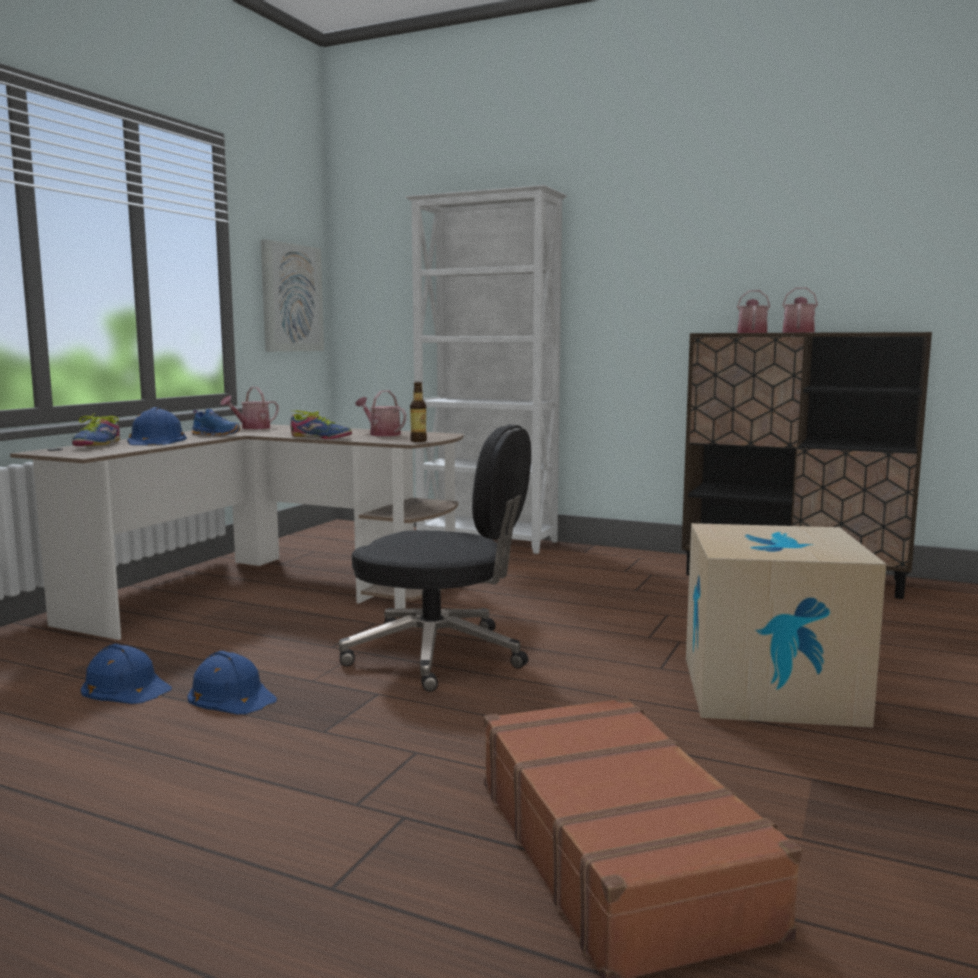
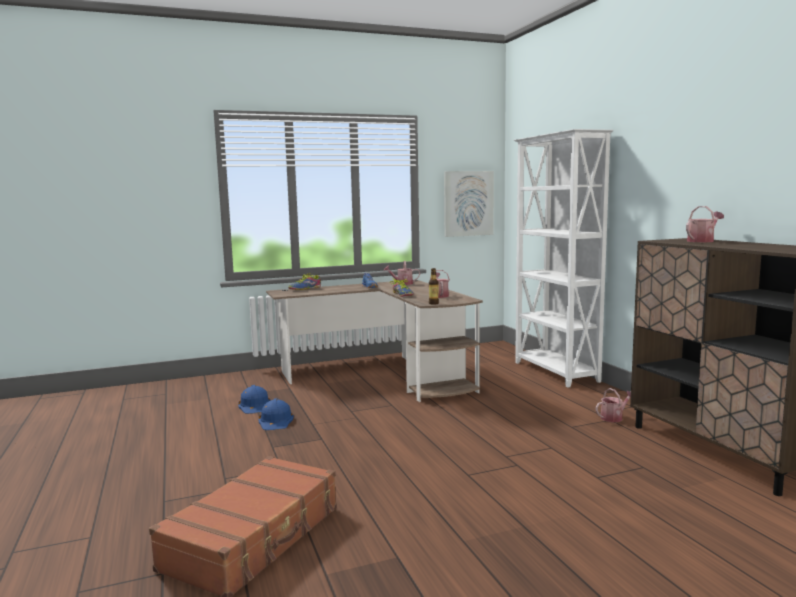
camera: 45 degrees right, 0 degrees up
(156, 440) = (334, 288): blue hard hat -> none
(439, 655) = (382, 430): black office chair -> none
(770, 689) = (497, 509): cardboard box -> none
(798, 332) = (719, 244): watering can -> watering can (614, 417)

